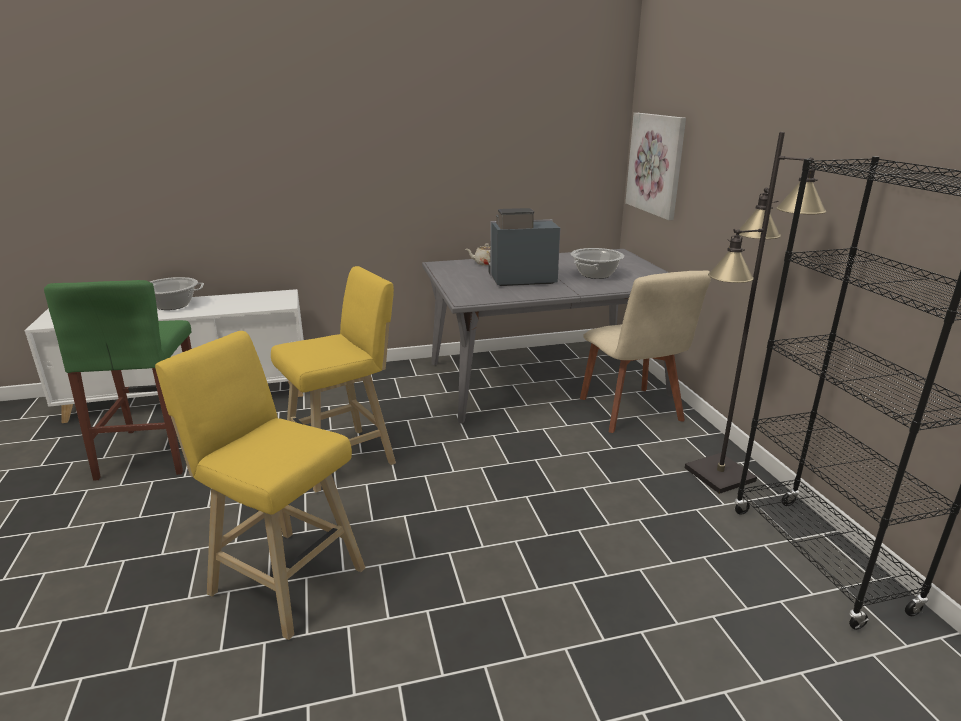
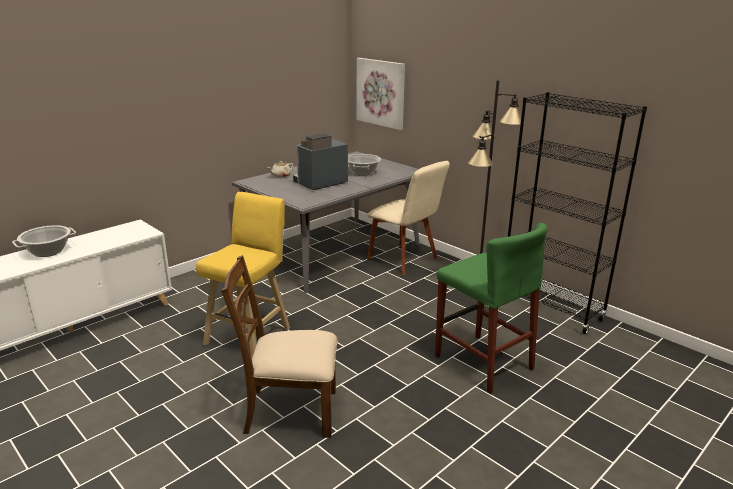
camera: 30 degrees left, 0 degrees up
(154, 451) = (89, 373): green stool -> green stool (483, 362)
(283, 578) = (289, 411): yellow stool -> brown chair

